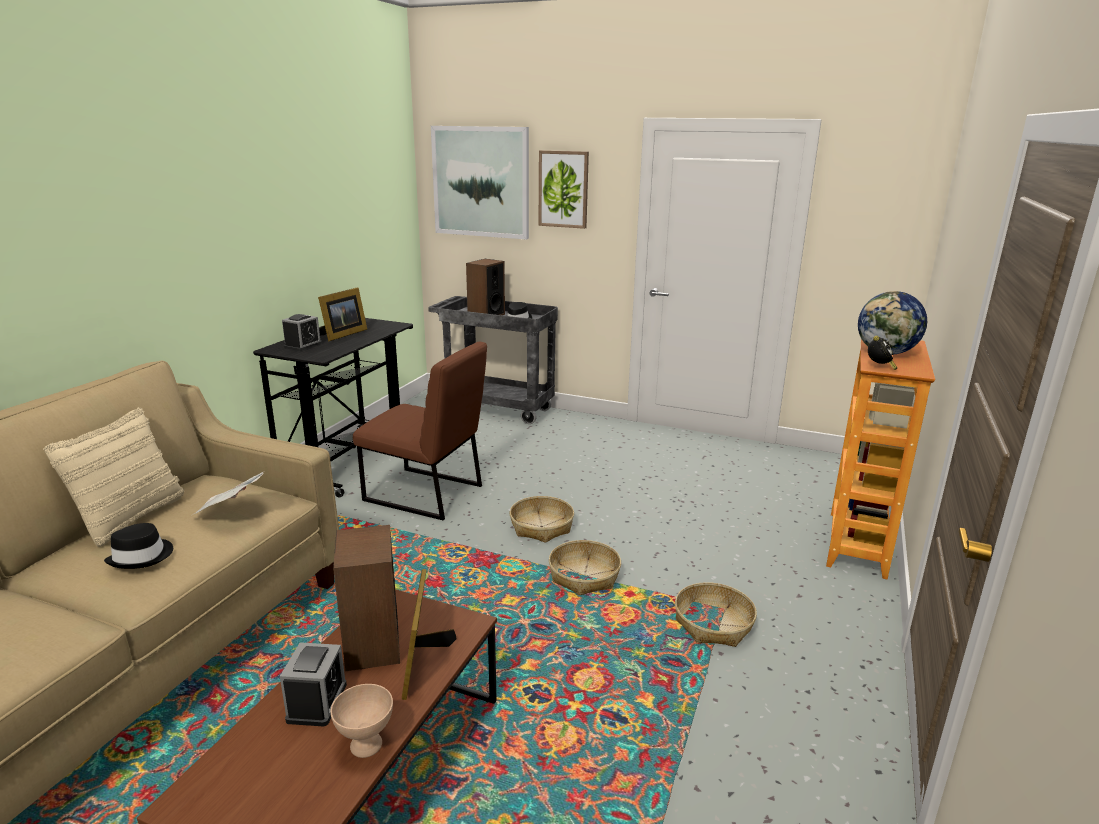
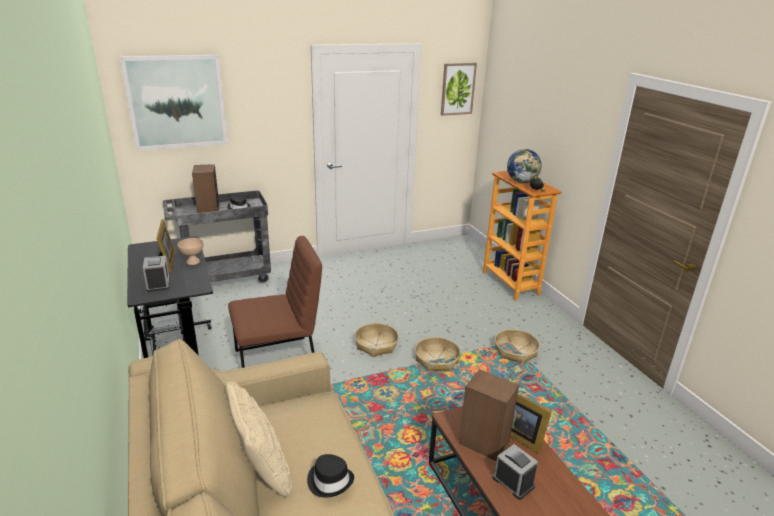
camera: 45 degrees left, 5 degrees up
(232, 510) = (316, 422): newspaper -> none
(365, 746) = (561, 481): beige bowl -> beige bowl (193, 262)
(563, 189) = (253, 101): picture -> picture (457, 89)

